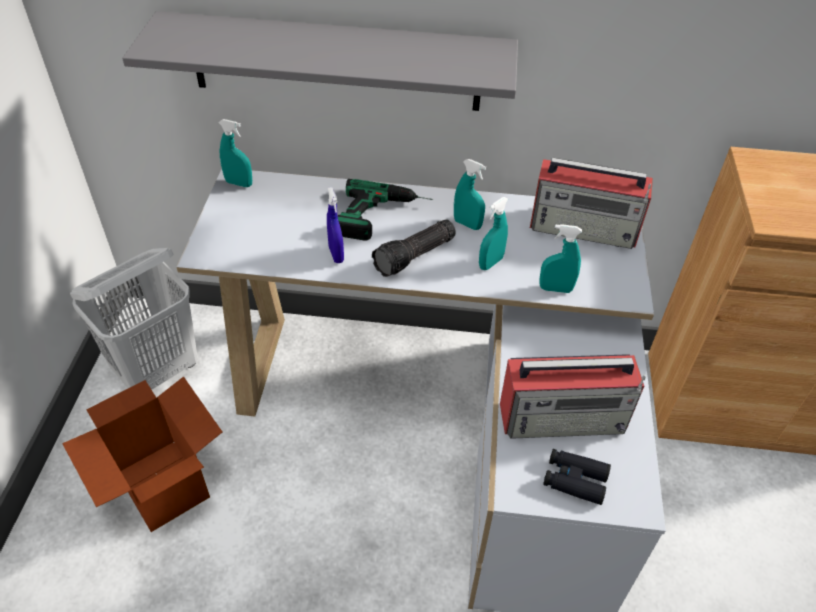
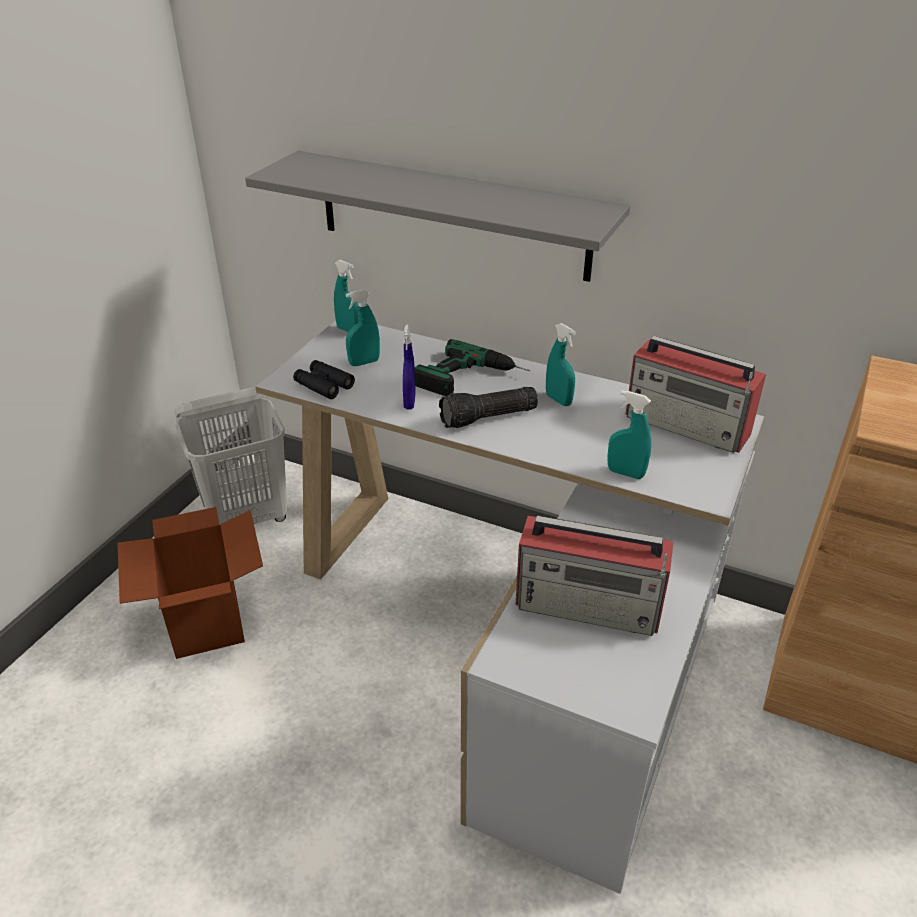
camera: 20 degrees right, 10 degrees down
(490, 263) = (565, 437): turquoise spray bottle -> turquoise spray bottle (364, 363)
(574, 480) = (572, 666): black binoculars -> black binoculars (324, 385)

